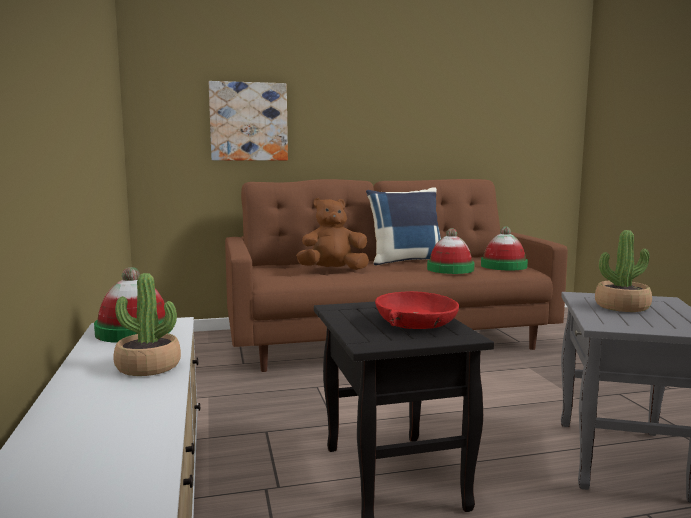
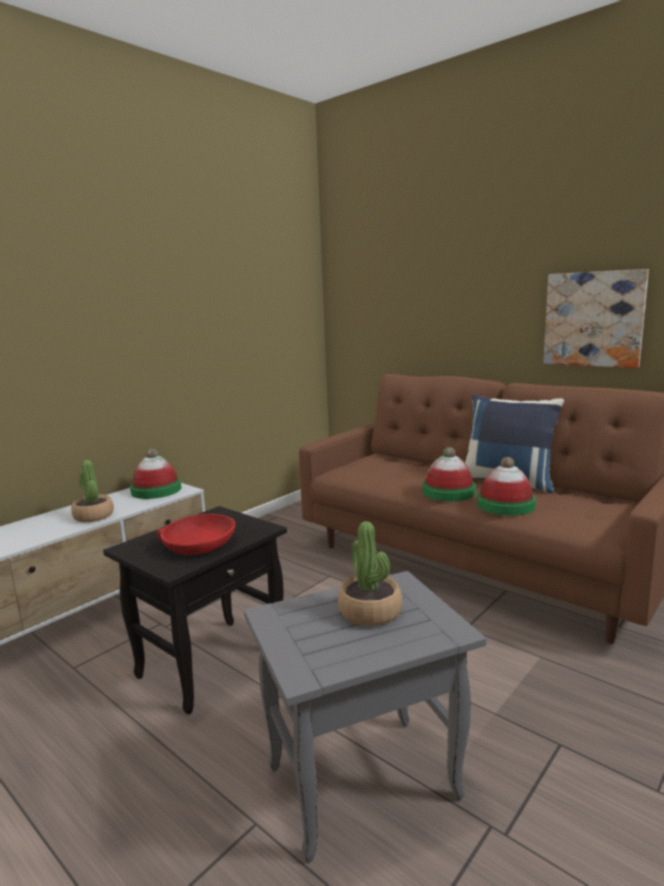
camera: 55 degrees right, 5 degrees up
(248, 122) = (408, 314): picture -> picture (593, 319)
(333, 270) = (409, 474): brown plush toy -> none
(503, 266) = (584, 520): hat -> hat (448, 492)

